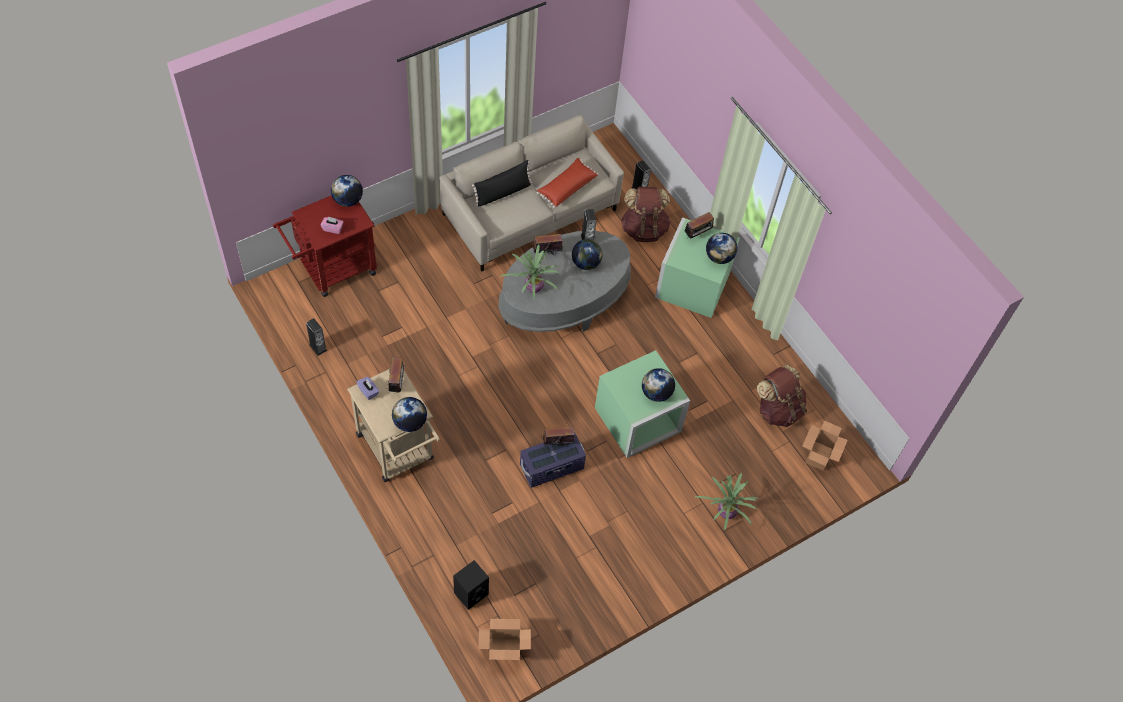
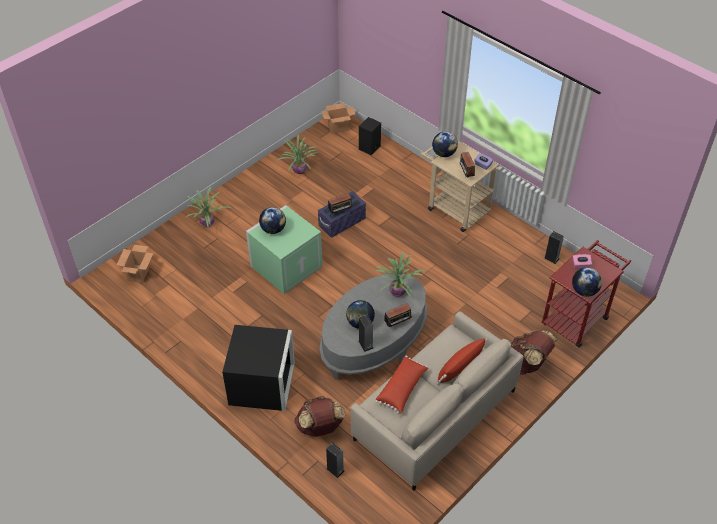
camera: 170 degrees right, 10 degrees down
(503, 193) = (459, 367): black pillow -> red pillow
(584, 575) = (299, 170): none -> potted plant
(692, 283) = (262, 385): green storage box -> black storage box
(698, 234) = (263, 364): radio -> none
(719, 257) = (239, 347): globe -> none
(778, 409) = (173, 299): brown backpack -> brown backpack (527, 364)

